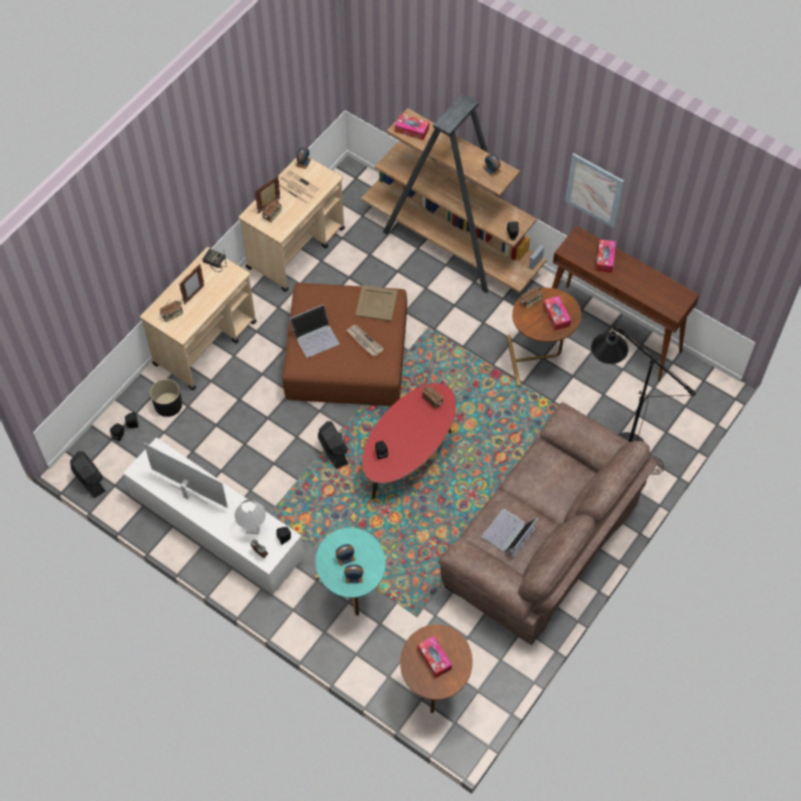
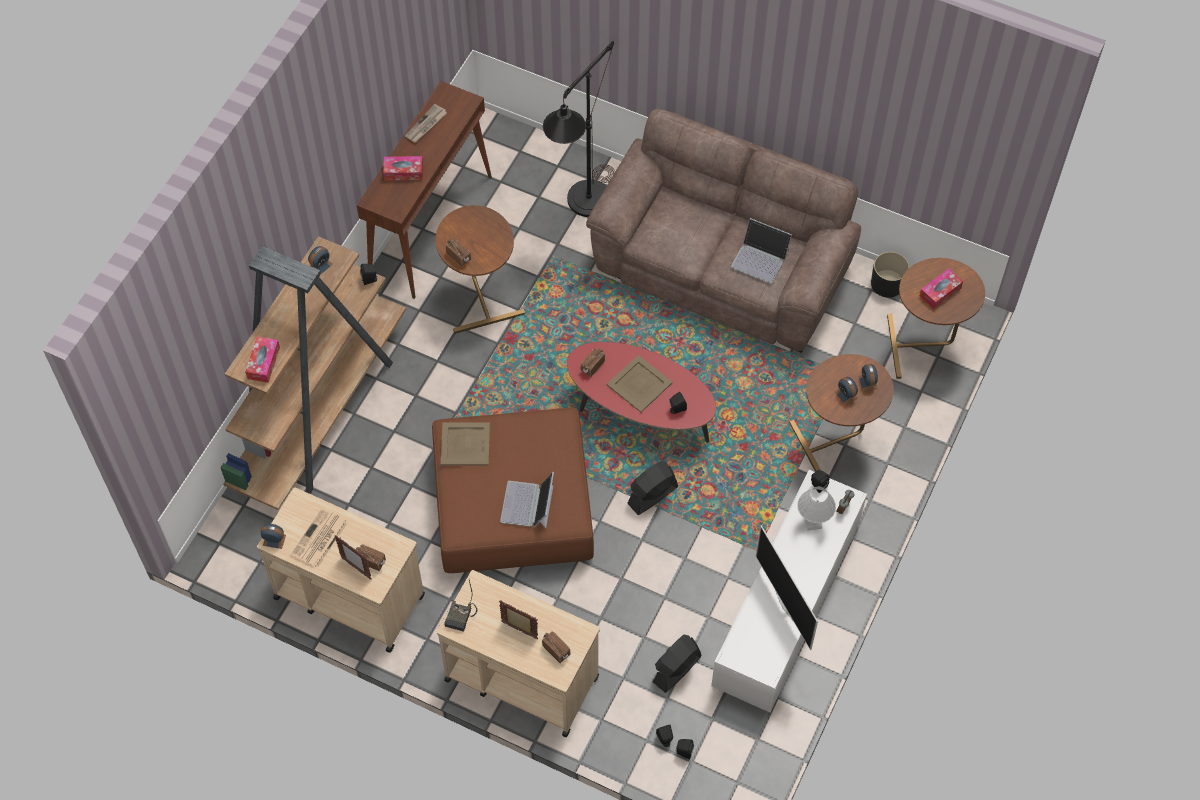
camera: 100 degrees left, 0 degrees up
(89, 480) = (757, 773): black fan -> black fan (676, 669)
(168, 405) = (625, 702): black planter -> black planter (887, 283)
(188, 494) = (786, 604): television -> television turned 45 degrees counterclockwise
(315, 336) = (528, 505): laptop -> laptop turned 135 degrees counterclockwise
(352, 596) = (837, 442): turquoise side table -> brown side table
(364, 341) = (525, 449): newspaper -> newspaper (426, 125)
(410, 430) = (638, 384): none -> beige tray
(556, 316) = (476, 229): tissue box -> none
(594, 190) = (349, 149): picture -> none

